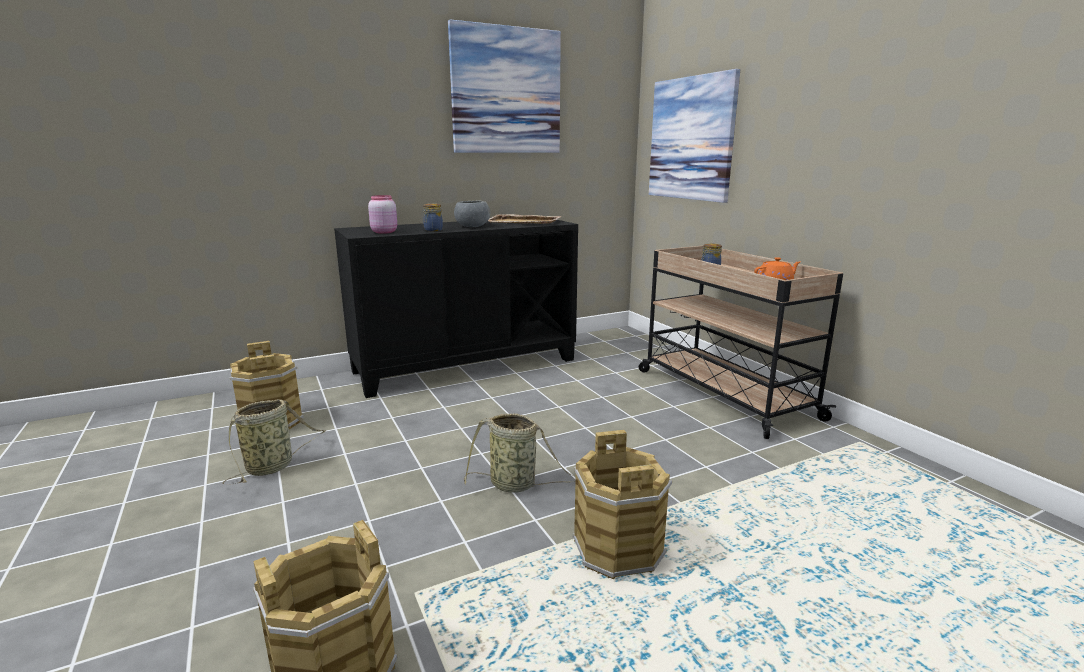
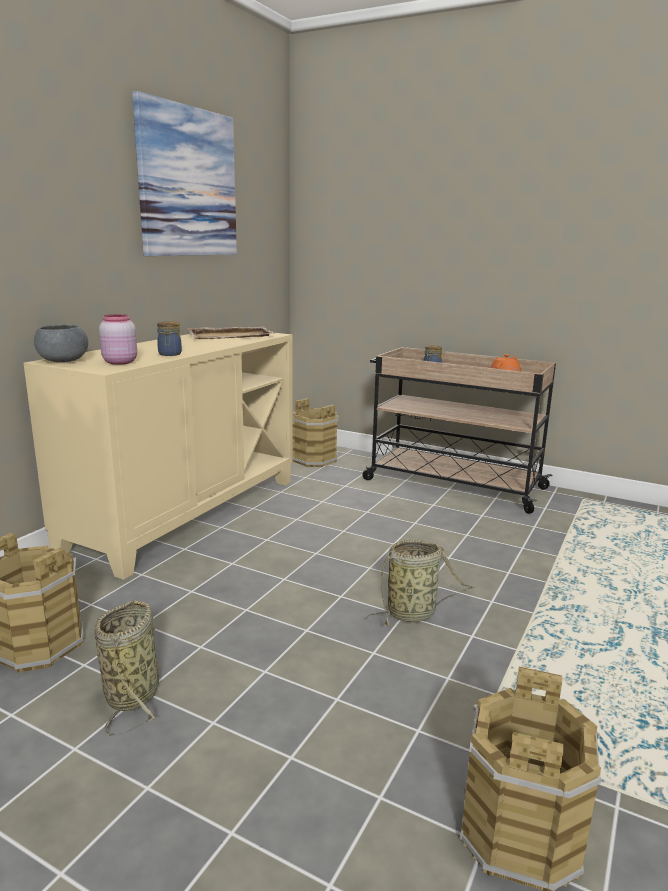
camera: 35 degrees left, 0 degrees up
(465, 365) = (186, 513): black cabinet -> beige cabinet
(472, 226) = (198, 346): grey bowl -> grey bowl (63, 361)
(618, 549) = (559, 633): brown bucket -> brown bucket (314, 459)
(691, 139) = (367, 242): picture -> none

